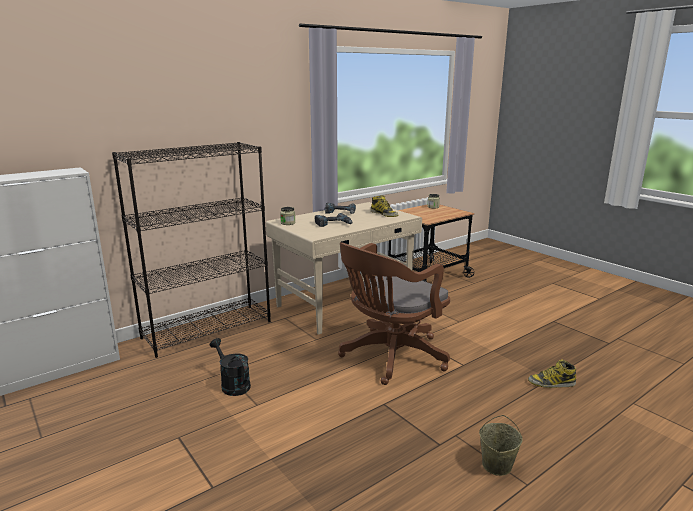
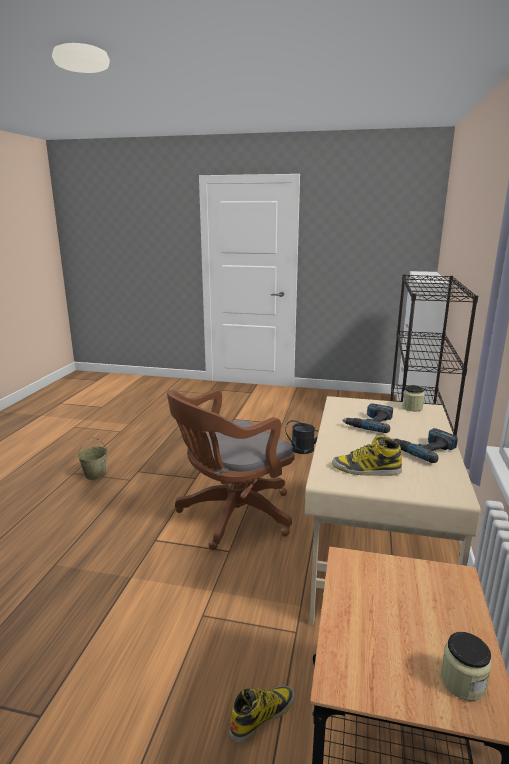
camera: 140 degrees right, 0 degrees up
(390, 357) = (231, 516): brown office chair -> brown office chair turned 135 degrees counterclockwise
(551, 383) = (53, 558): boot -> boot (262, 715)

